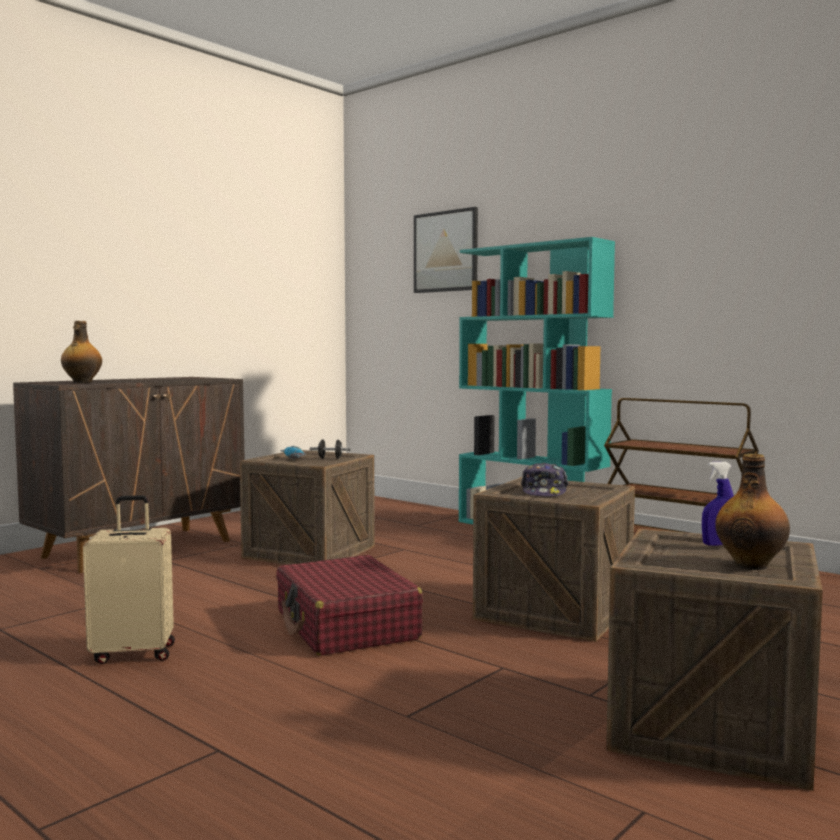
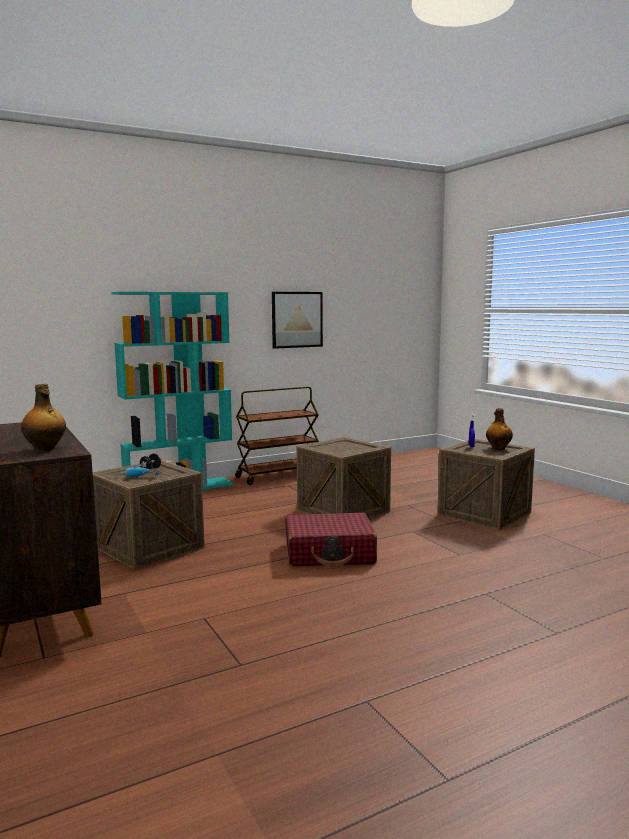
camera: 70 degrees left, 5 degrees up
(134, 653) = (337, 611): beige suitcase -> none
(446, 251) = (64, 287): picture -> picture (297, 319)
(544, 492) = (340, 449): cap -> none

